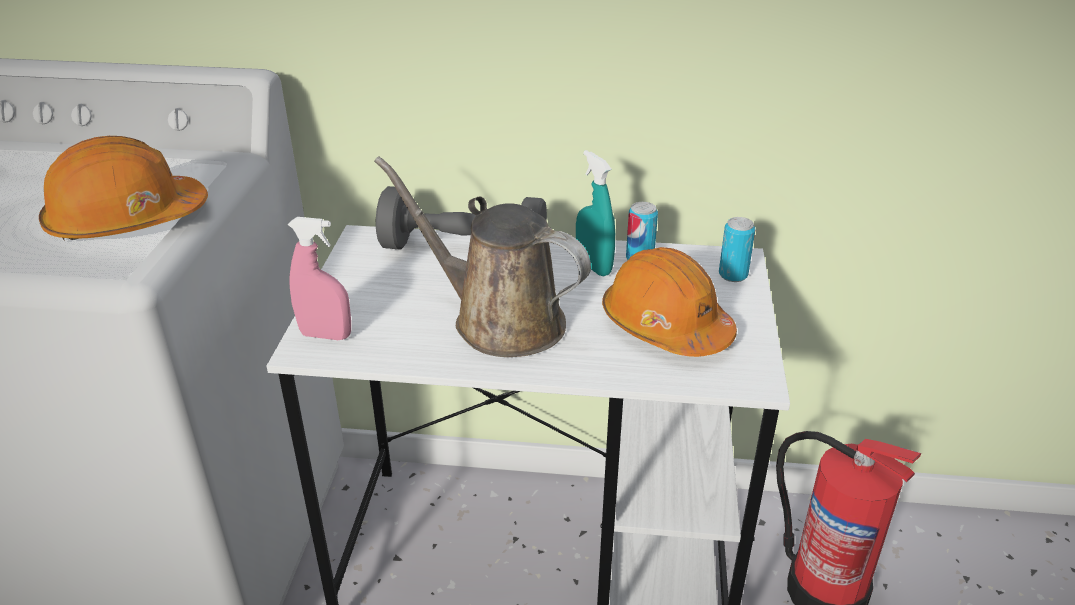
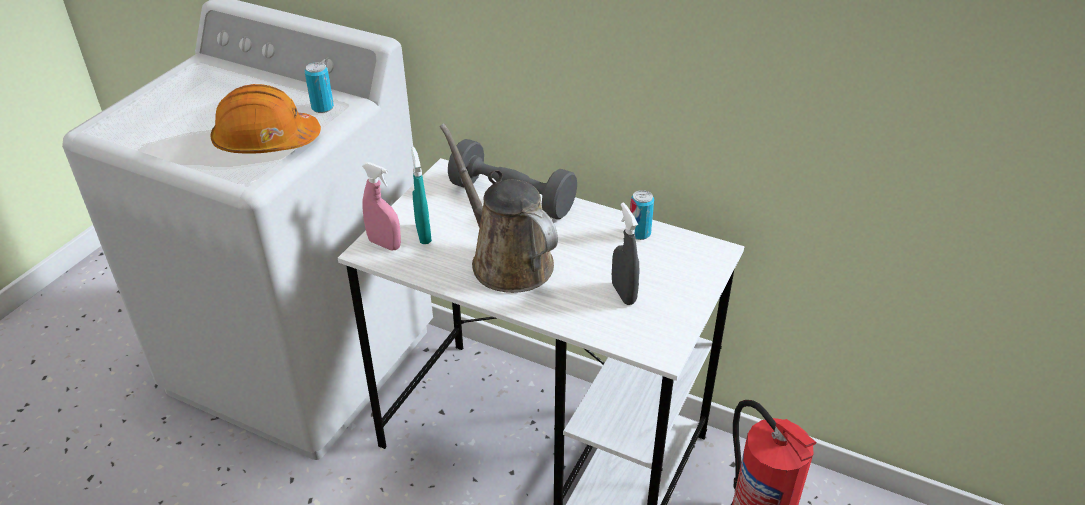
camera: 20 degrees right, 5 degrees up
(593, 266) = (600, 232): turquoise spray bottle -> turquoise spray bottle (423, 234)
(665, 326) = (623, 293): orange hard hat -> grey spray bottle
(733, 275) = (703, 263): can -> can (322, 107)

